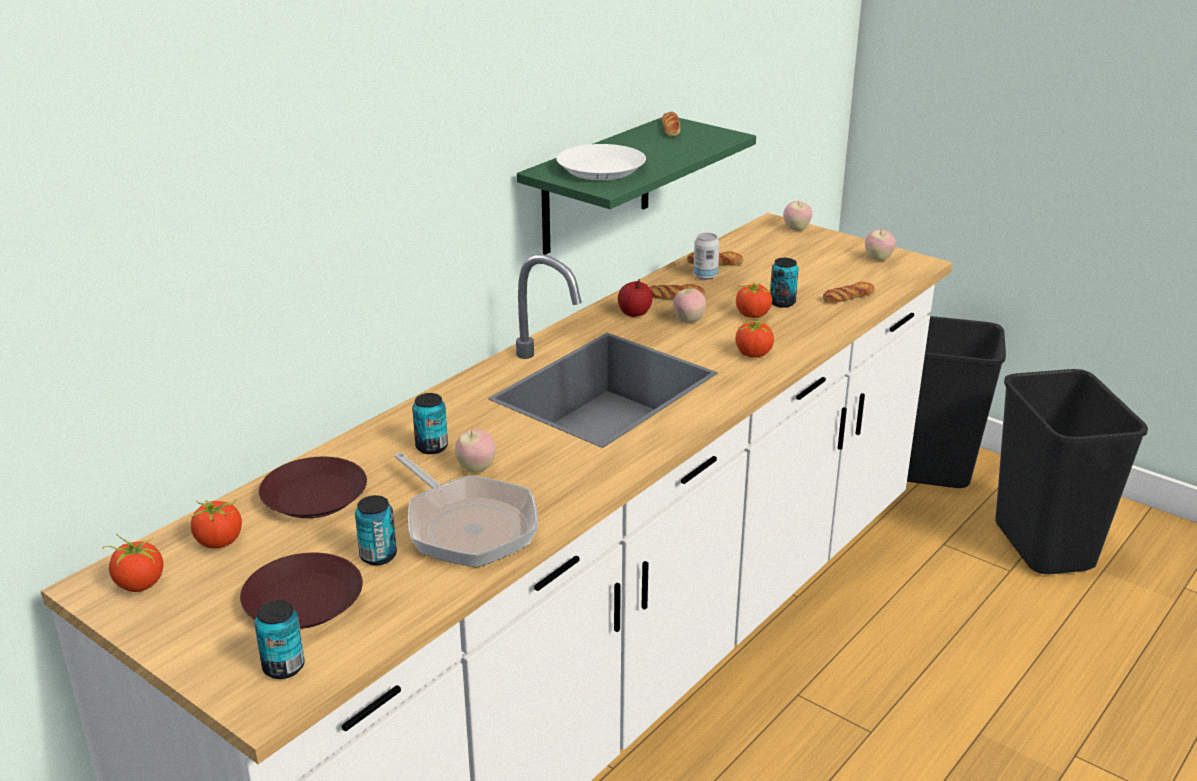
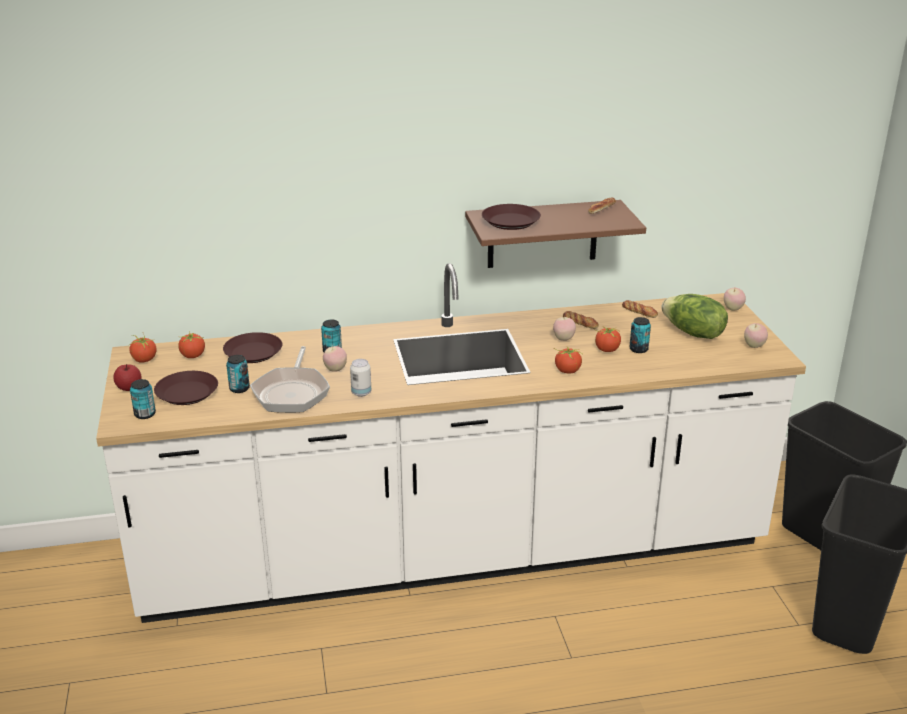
camera: 40 degrees right, 0 degrees up
(596, 186) = (542, 234): green shelf -> brown shelf
(601, 170) = (511, 222): white plate -> brown plate
(635, 313) = (540, 324): apple -> apple (129, 388)
(705, 276) = (619, 317): can -> can (361, 393)
(803, 267) = (693, 333): none -> lettuce
(848, 297) = (687, 361): bread -> none

